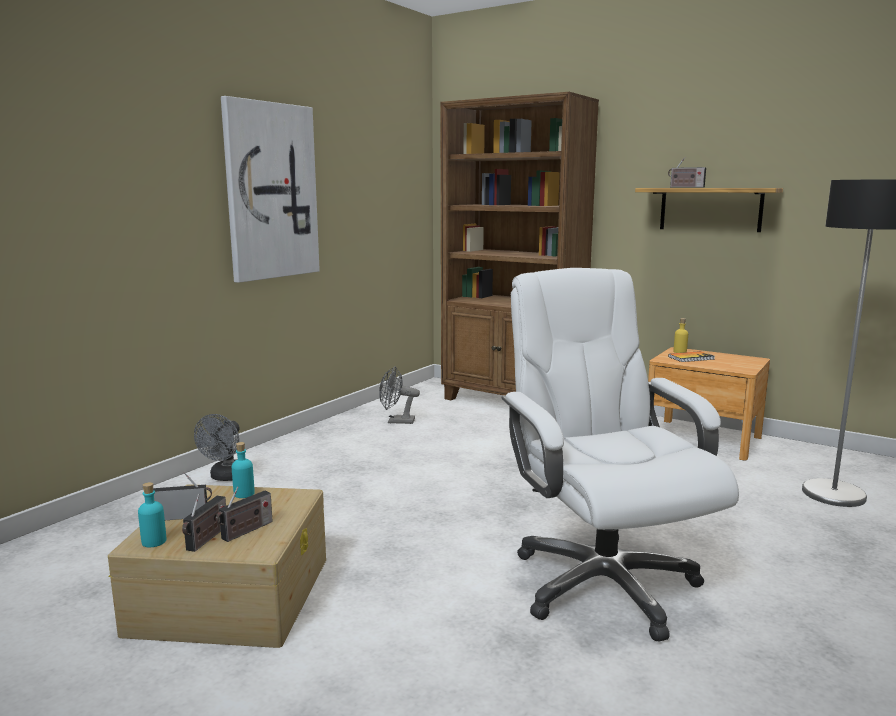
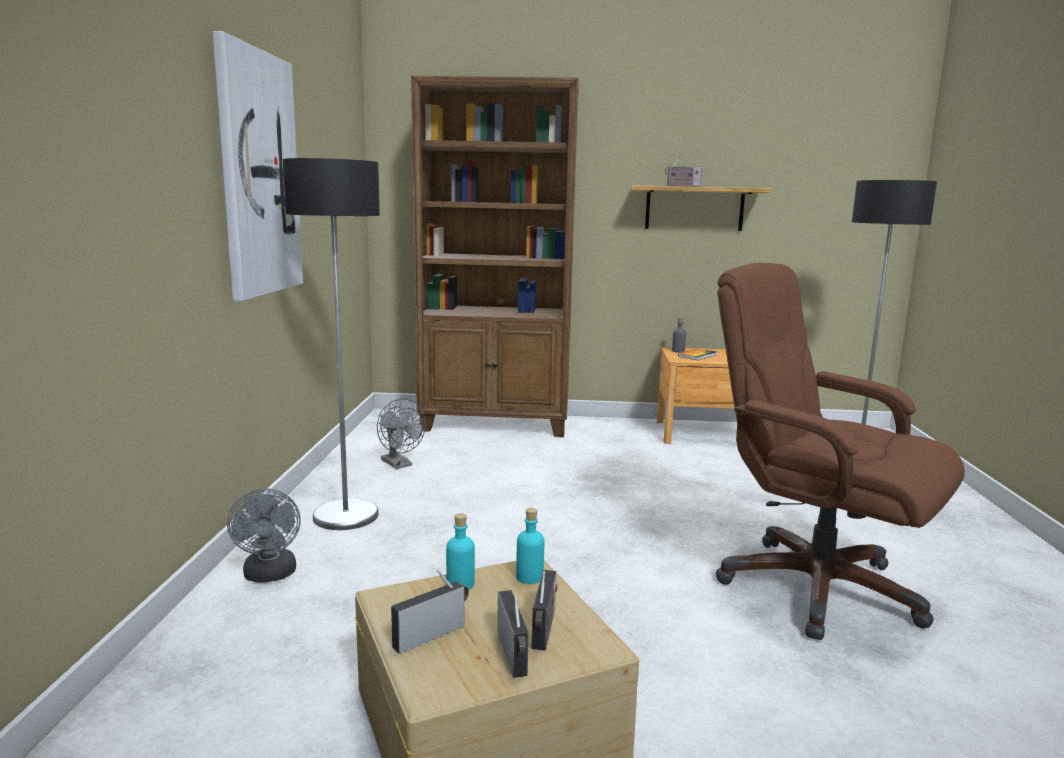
camera: 30 degrees left, 0 degrees up
(154, 541) = (450, 680): turquoise bottle -> turquoise bottle (529, 577)
(314, 450) = (345, 516): none -> floor lamp
(396, 421) = (399, 464): grey fan -> grey fan turned 105 degrees counterclockwise
(602, 583) = (816, 587): white office chair -> brown office chair
(680, 352) = (678, 351): yellow bottle -> grey bottle

